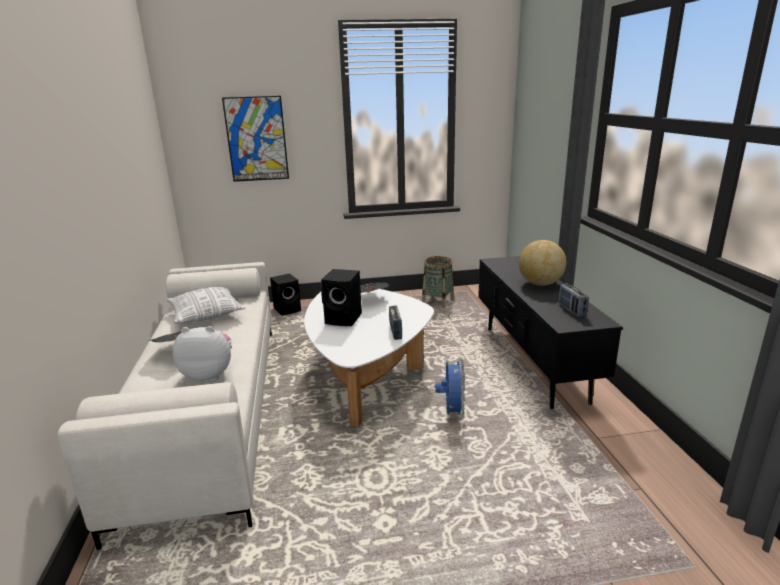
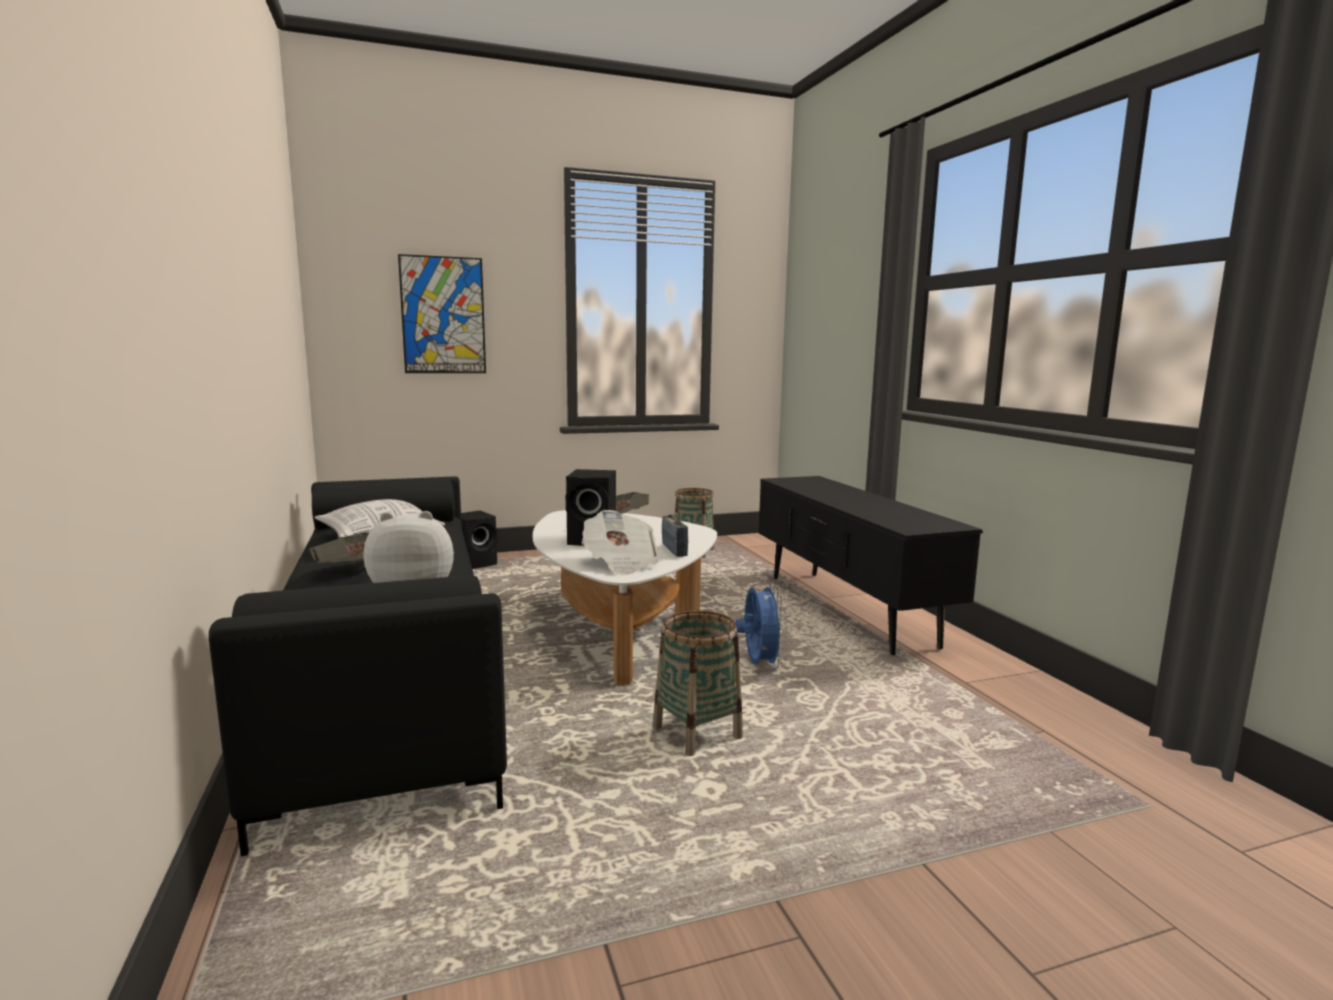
camera: 10 degrees left, 10 degrees down
(209, 410) = (388, 677): white sofa -> black sofa
(353, 345) = (620, 563): none -> newspaper
(391, 472) = (697, 733): none -> basket
(540, 284) = (854, 497): globe -> none
(571, 310) = (909, 517): radio -> none

